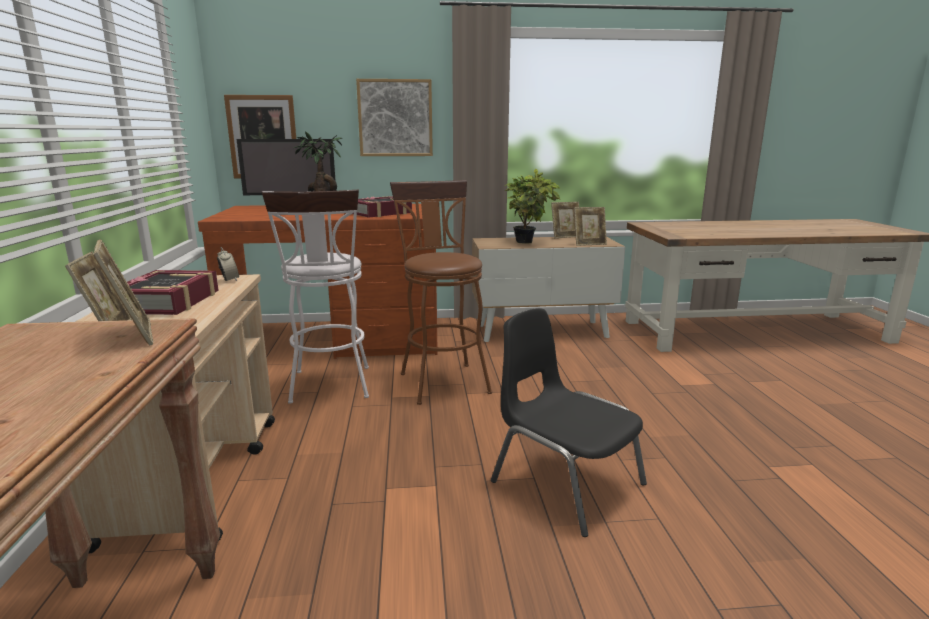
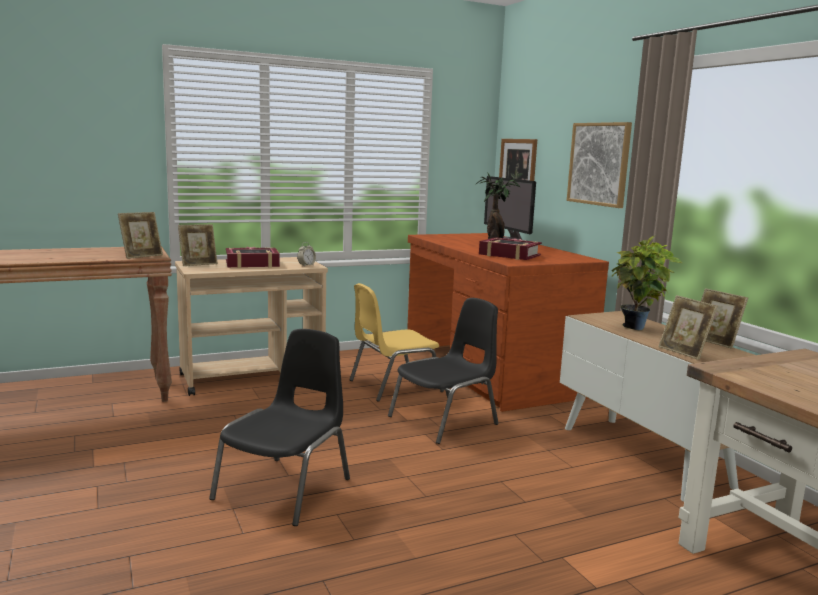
camera: 70 degrees right, 5 degrees down
(331, 387) = (393, 386): white stool -> yellow chair
(442, 379) = (445, 421): brown stool -> black chair

